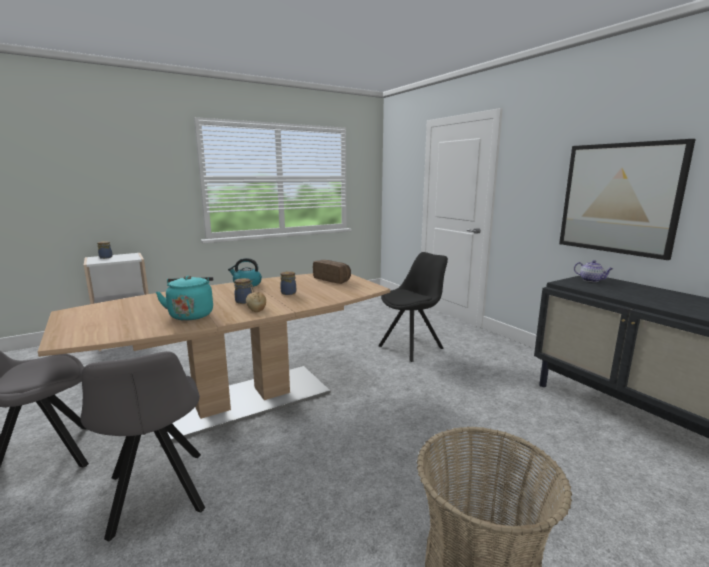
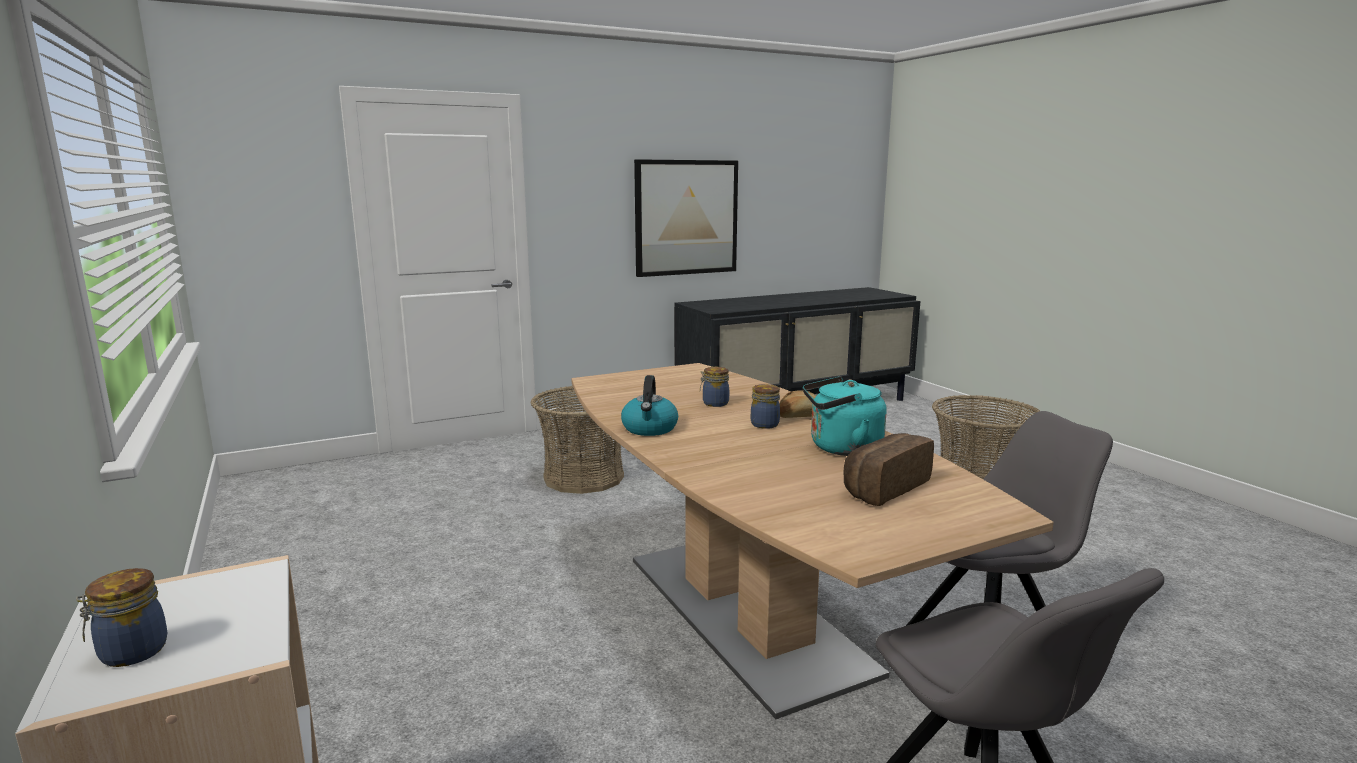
camera: 85 degrees left, 0 degrees up
(333, 279) = (635, 383): bread -> bread (882, 487)
(411, 347) = (583, 477): black chair -> basket
(591, 280) = (706, 305): teapot -> none

